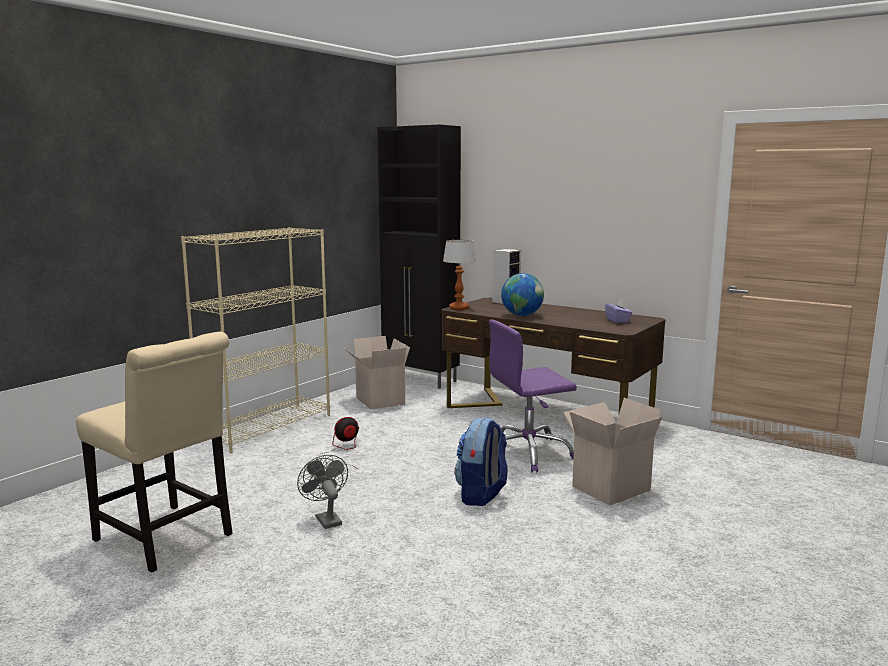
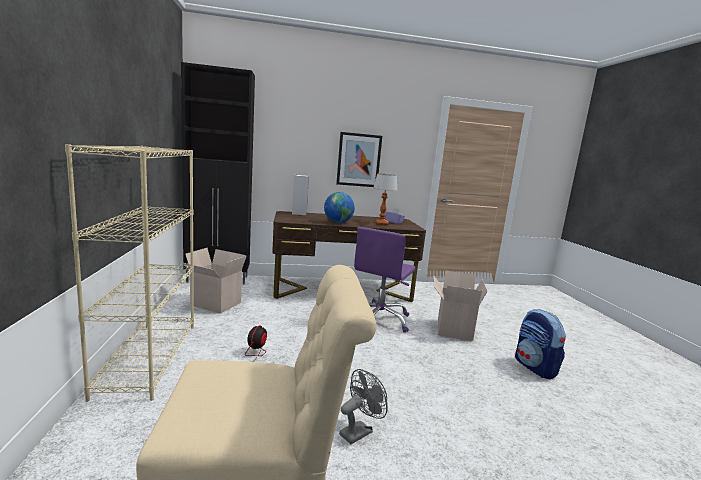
camera: 45 degrees left, 0 degrees up
(326, 519) = (359, 431): grey fan -> grey fan turned 120 degrees clockwise
(459, 308) = (286, 220): table lamp -> table lamp (381, 224)
(481, 495) = (411, 360): backpack -> backpack (535, 367)
(591, 225) = (358, 160): none -> picture

